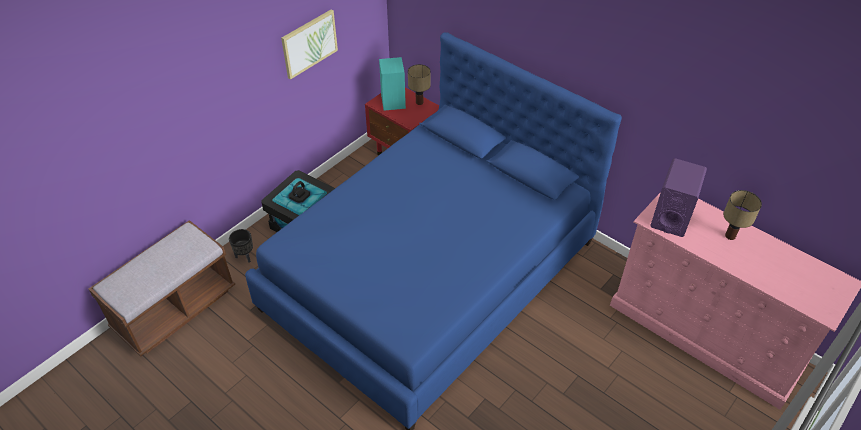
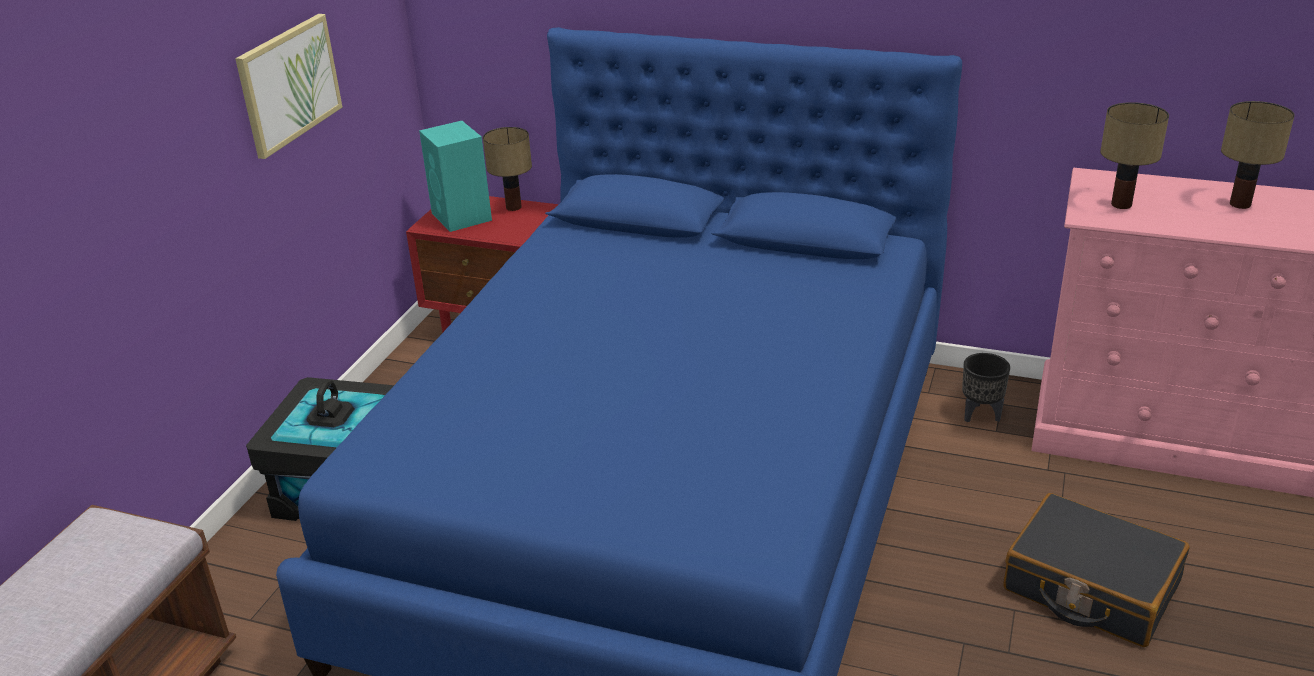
camera: 20 degrees left, 15 degrees down
(245, 256) = (235, 584): black planter -> black planter (981, 415)
(587, 384) = (1090, 587): none -> black suitcase
(671, 217) = (1122, 204): purple speaker -> table lamp

